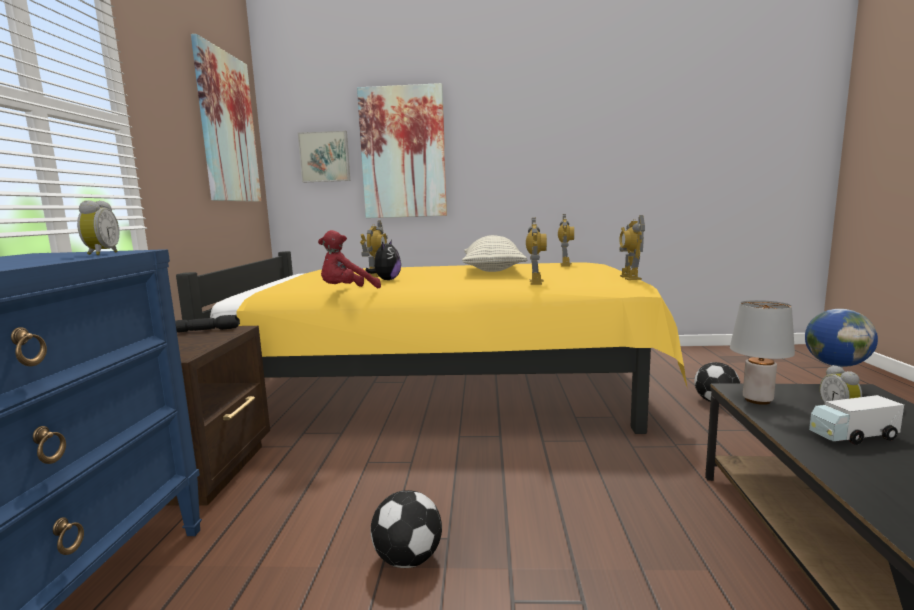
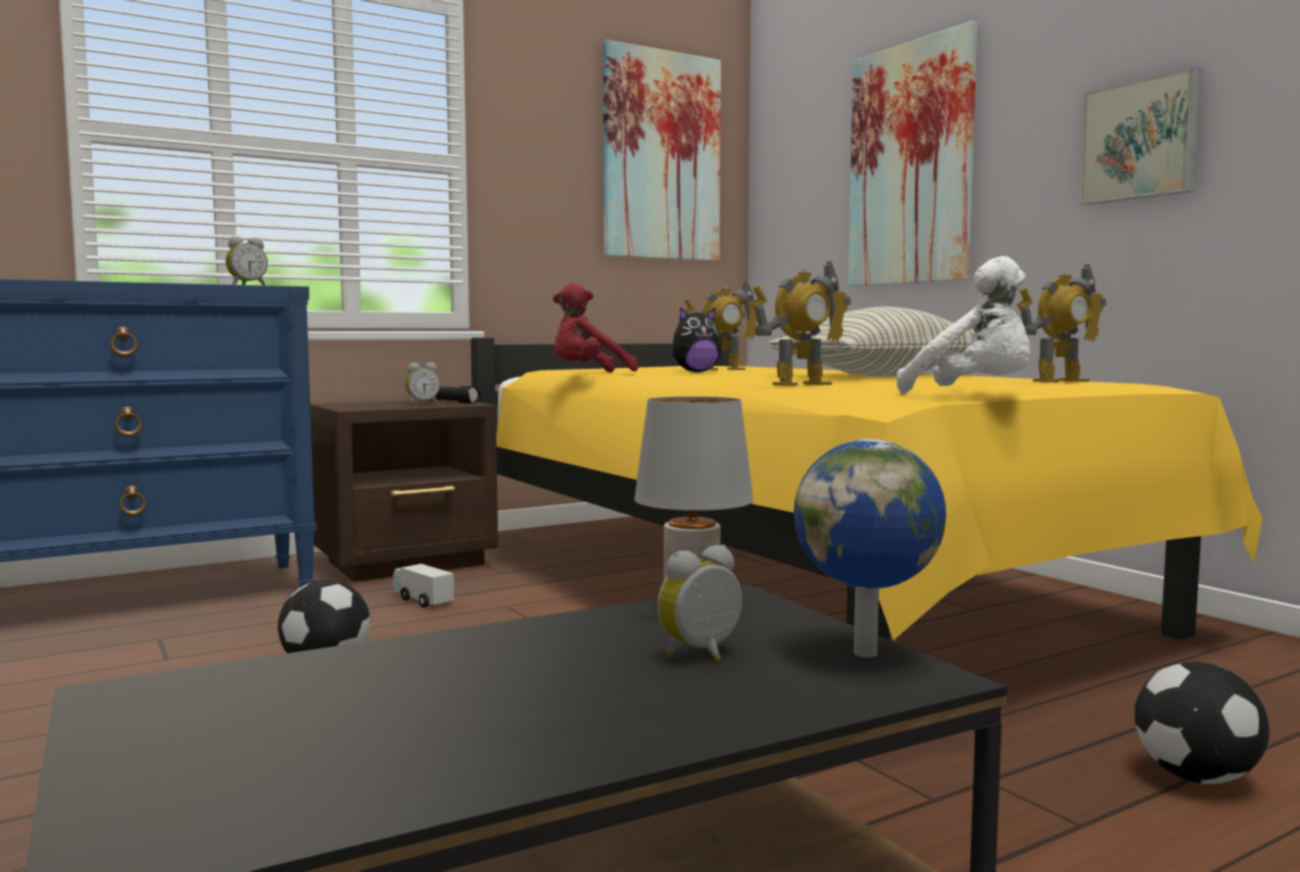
camera: 55 degrees right, 5 degrees down
(202, 338) = (422, 404): none -> alarm clock
(325, 157) = (812, 185): picture -> picture (1141, 140)
(347, 291) = (588, 374): red plush toy -> red plush toy turned 45 degrees counterclockwise
(630, 278) = (975, 394): toy robot -> white plush toy
(853, 436) = (573, 660): toy truck -> toy truck (423, 600)

